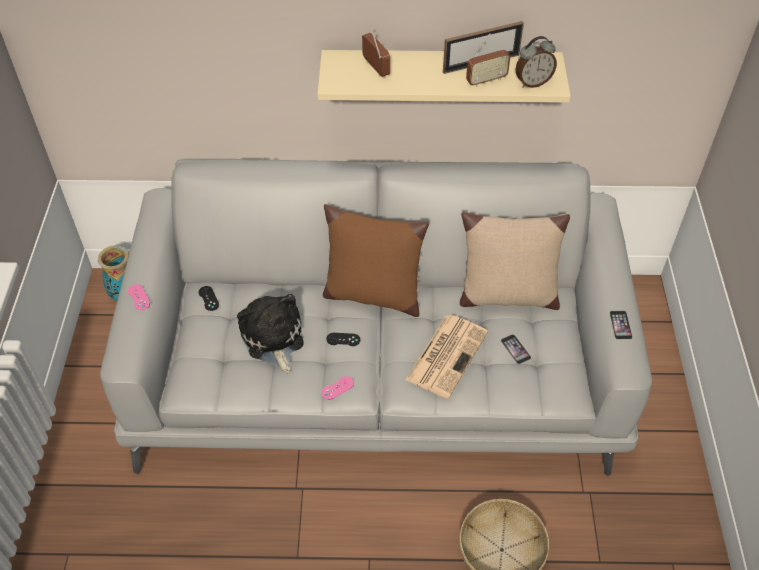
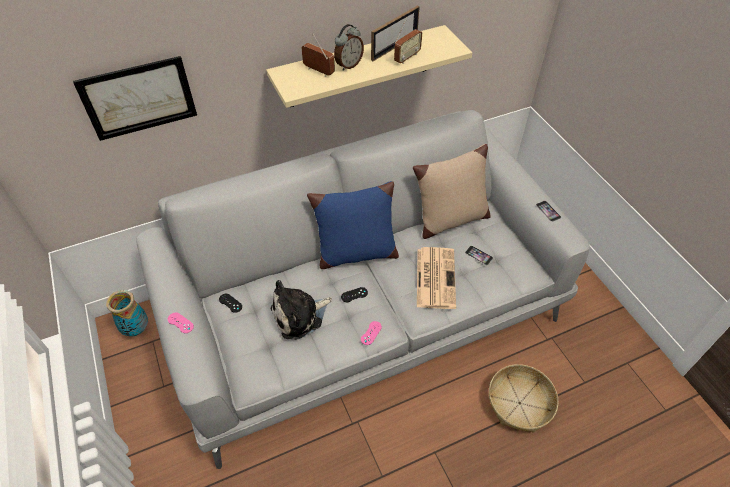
camera: 25 degrees left, 0 degrees up
(174, 45) = (139, 98): none -> picture
(273, 339) = (300, 315): plush toy -> plush toy turned 75 degrees counterclockwise
(372, 294) = (355, 254): brown pillow -> blue pillow
(532, 82) = (440, 50): alarm clock -> alarm clock (348, 65)

